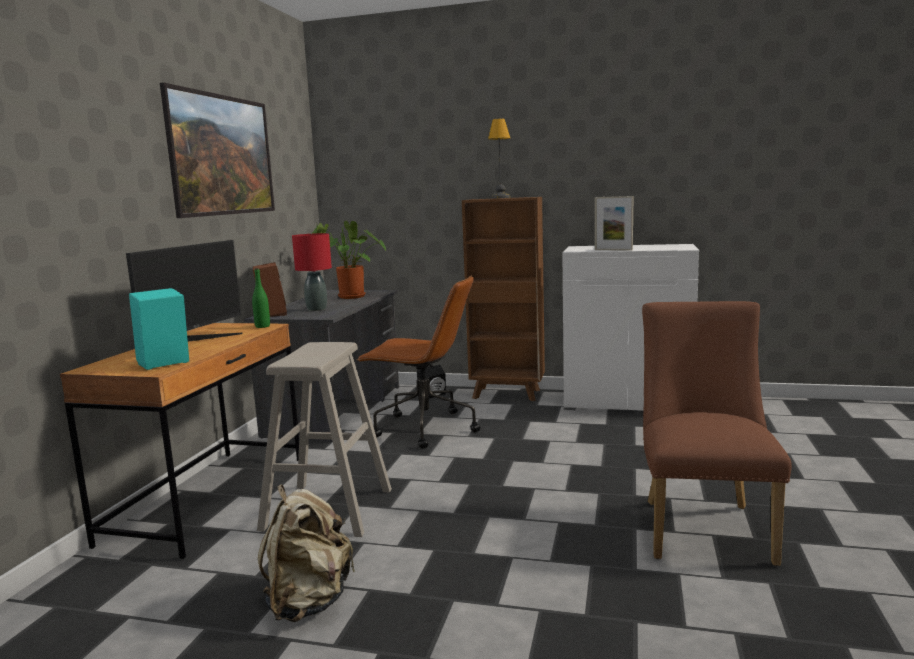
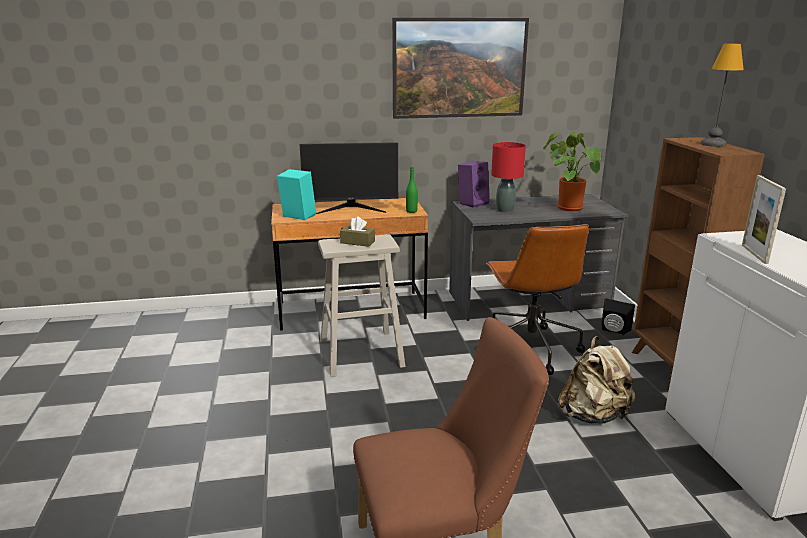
camera: 65 degrees right, 10 degrees up
(271, 314) = (472, 203): brown speaker -> purple speaker
(309, 602) = (250, 383): beige backpack -> beige backpack (593, 416)
(312, 353) = (357, 242): none -> brown tissue box

